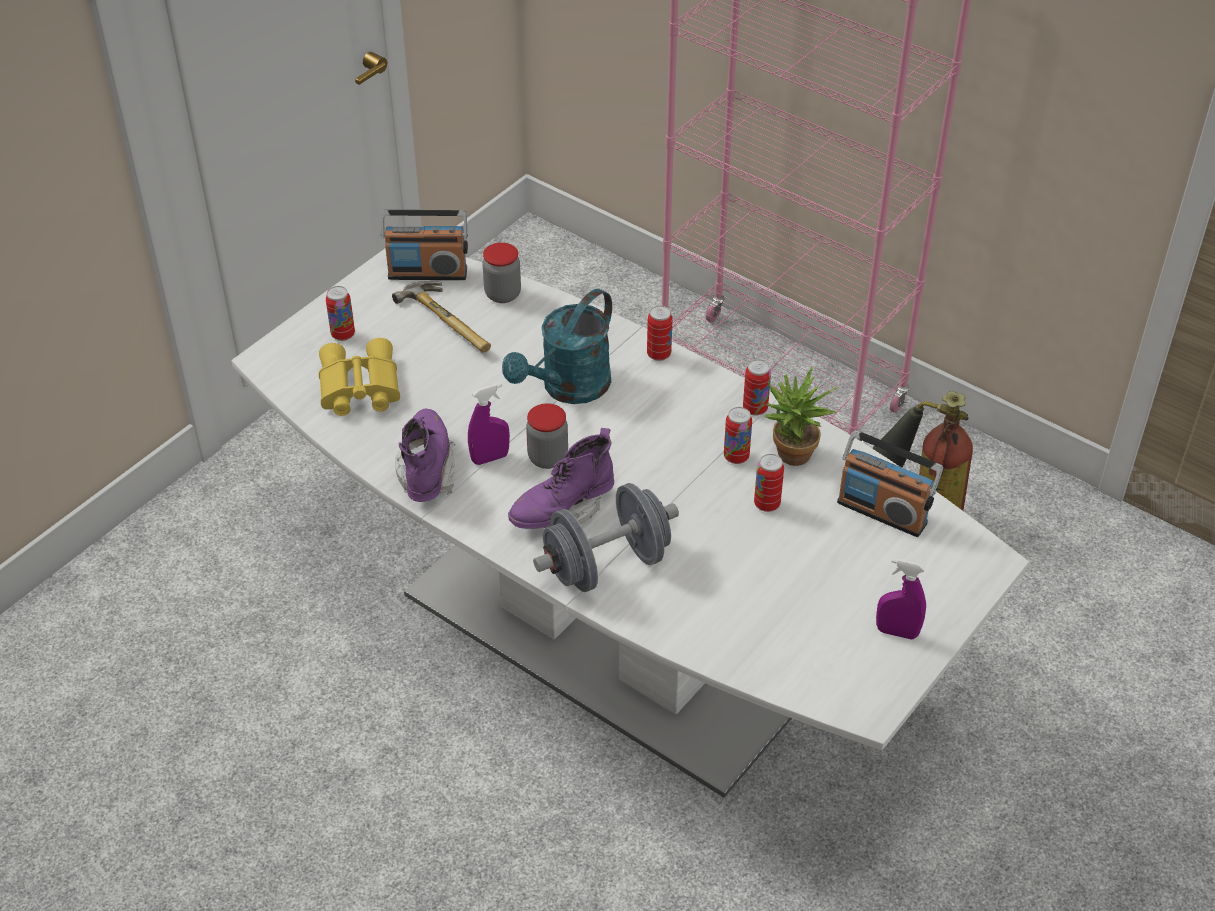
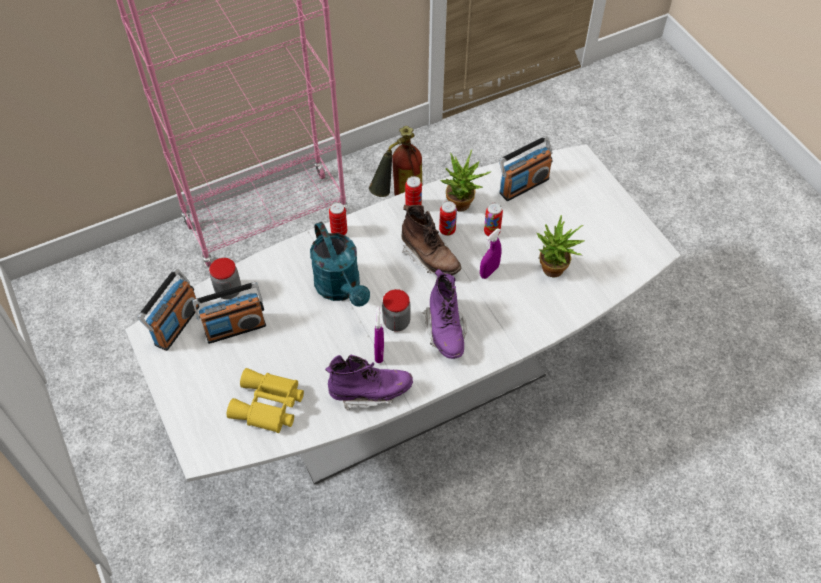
camera: 65 degrees left, 10 degrees up
(343, 334) = (206, 397): can -> none
(426, 470) = (370, 392): purple boot -> purple boot turned 150 degrees clockwise
(452, 320) = (235, 328): hammer -> radio
(607, 565) = (501, 326): grey dumbbell -> none
(676, 455) = (430, 257): none -> brown boot
(738, 593) = (552, 272): none -> potted plant
(897, 632) = (610, 217): purple spray bottle -> purple spray bottle (489, 271)

